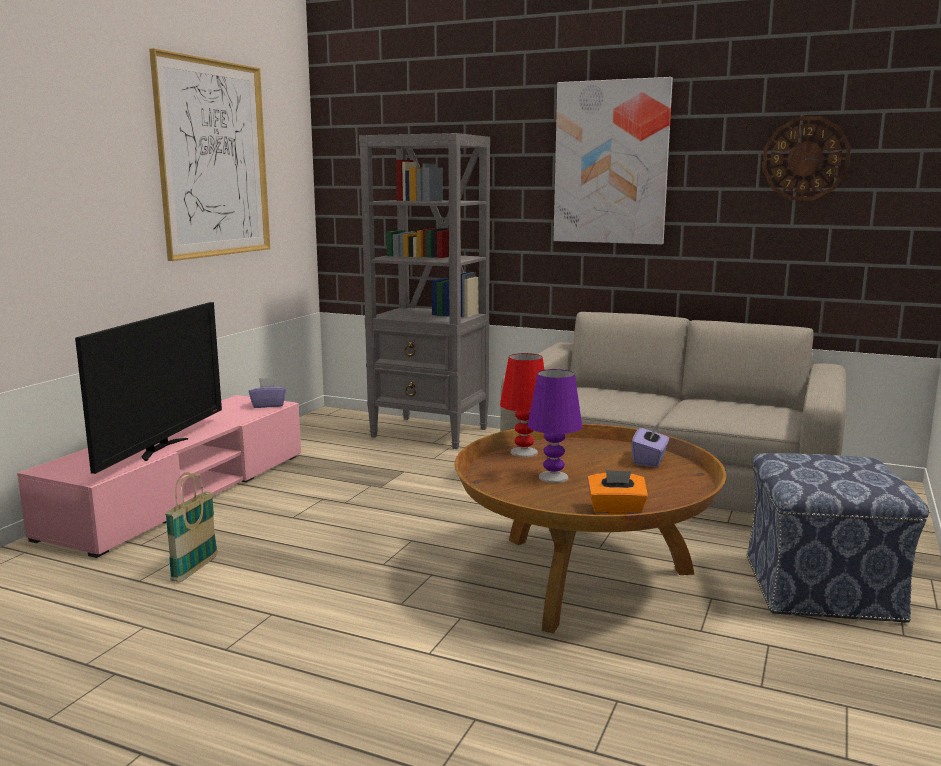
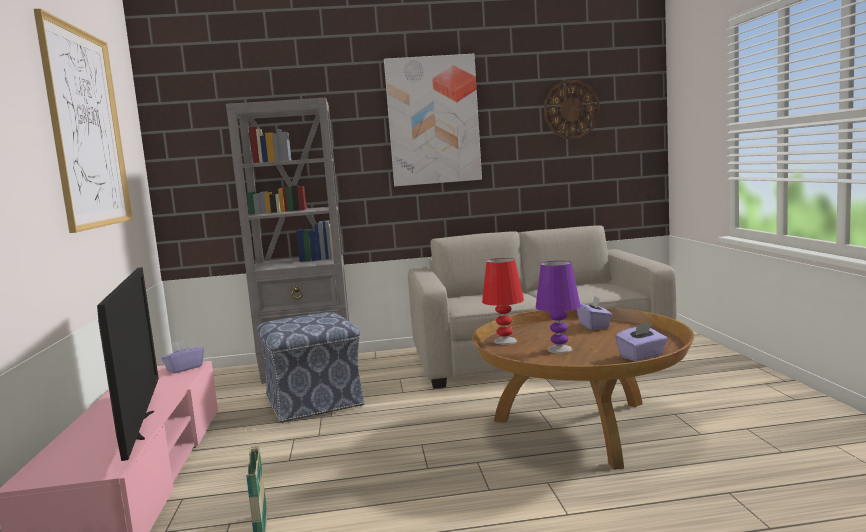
camera: 30 degrees left, 5 degrees down
(616, 510) = (642, 356): orange tissue box -> purple tissue box
(822, 589) = (719, 389): ottoman -> ottoman (314, 402)

